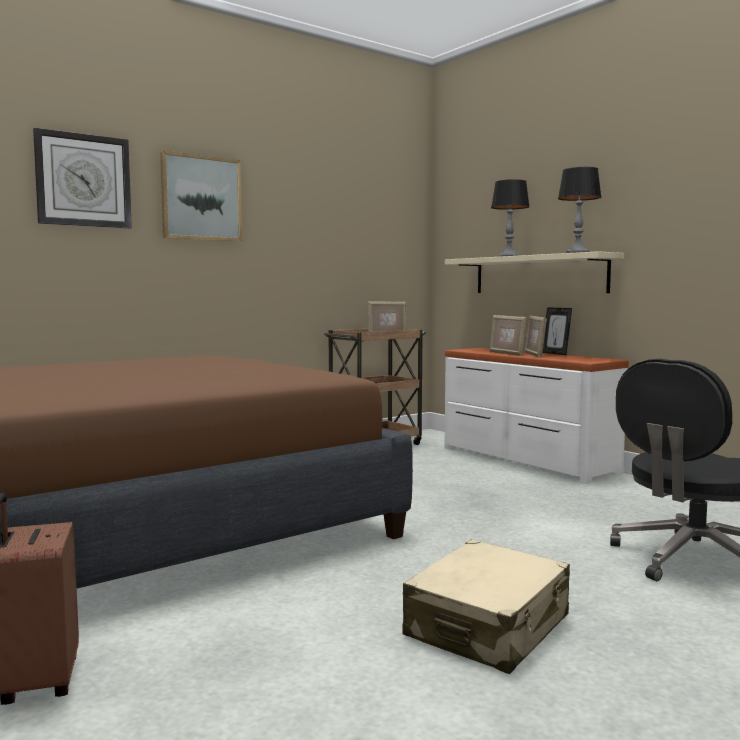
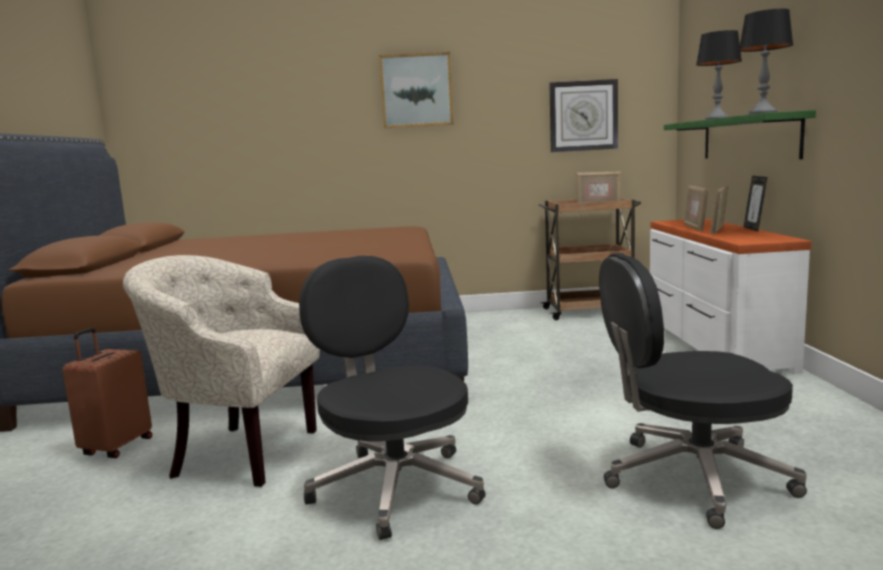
camera: 35 degrees right, 5 degrees up
(83, 180) = (319, 89): wall clock -> wall clock (583, 116)
(247, 642) = (238, 453): none -> beige armchair
(488, 627) = (394, 486): beige suitcase -> black office chair
(538, 275) = (748, 138): beige shelf -> green shelf

